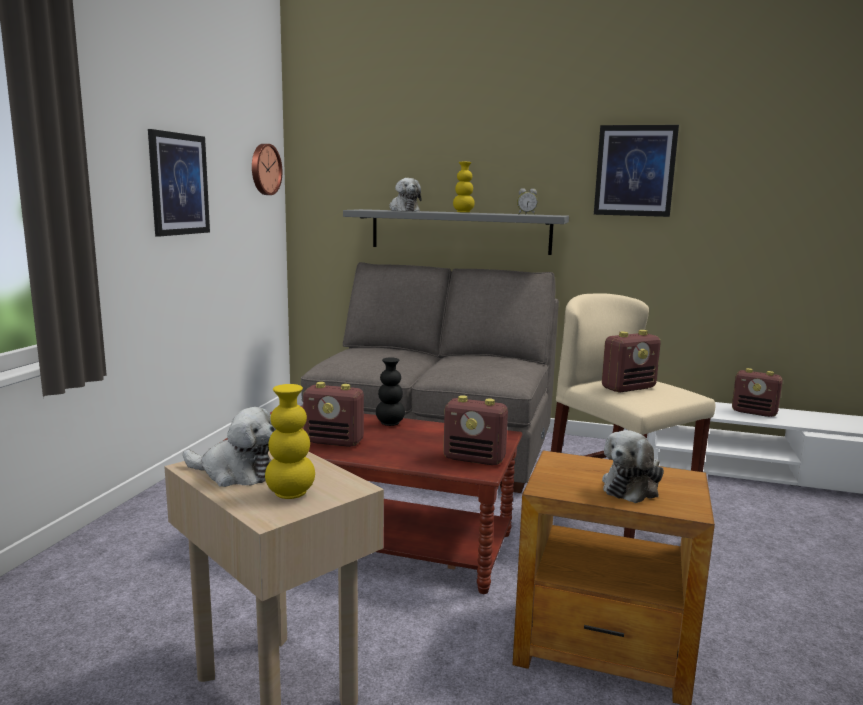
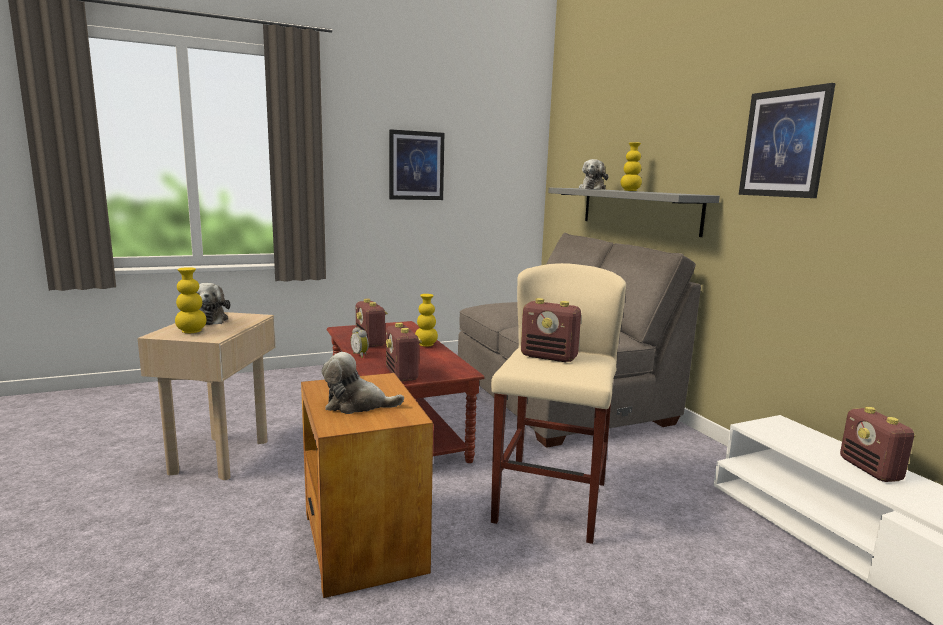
camera: 50 degrees right, 0 degrees up
(264, 169) = (517, 156): wall clock -> none
(390, 423) = (426, 345): black vase -> yellow vase
(526, 214) = (669, 193): alarm clock -> alarm clock (361, 355)

